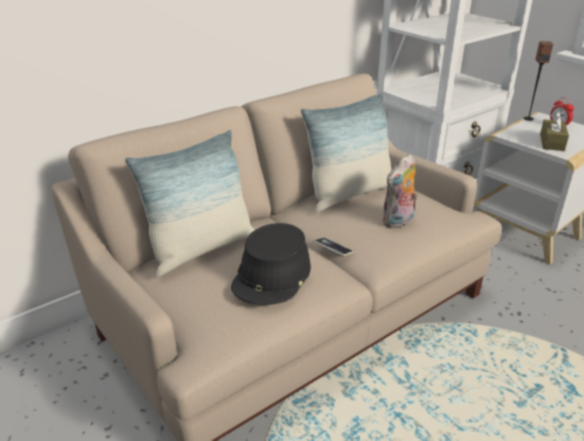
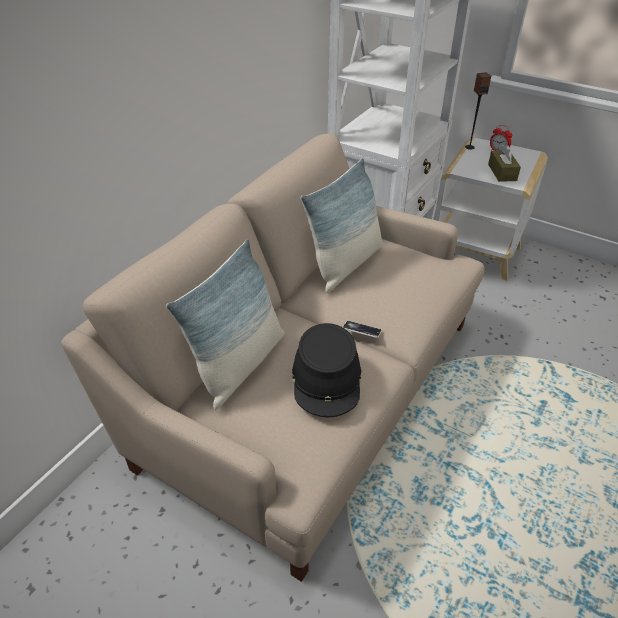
camera: 20 degrees left, 10 degrees up
(398, 222) = (406, 287): plush toy -> none

